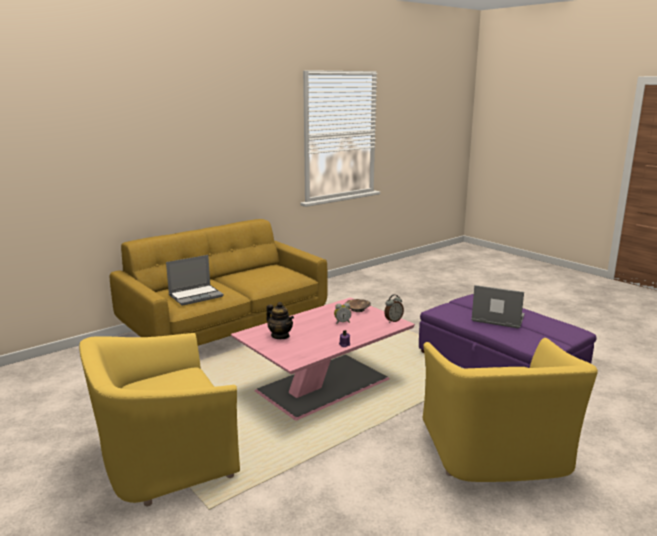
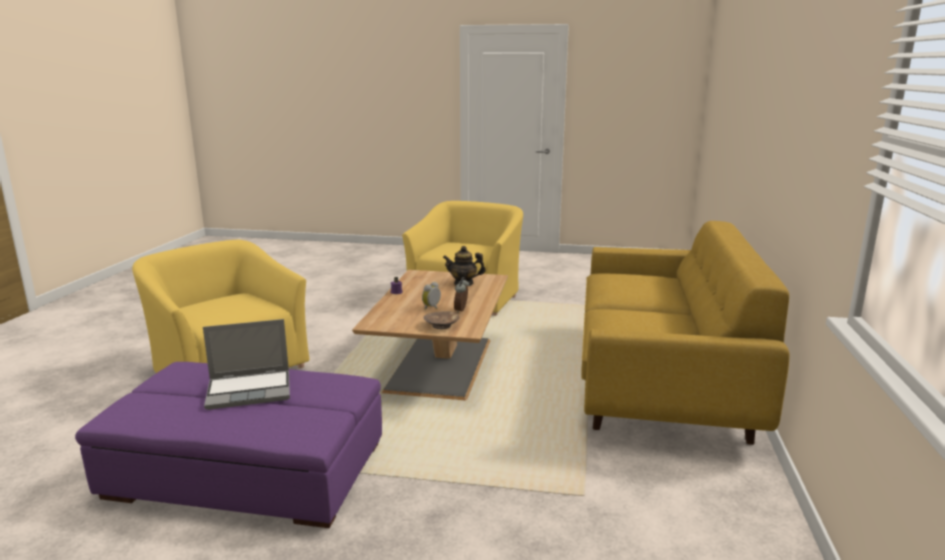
camera: 140 degrees right, 0 degrees up
(196, 296) = (621, 282): laptop -> none
(325, 384) = (440, 366): pink coffee table -> brown coffee table
(393, 320) = (381, 325): alarm clock -> alarm clock (462, 310)

